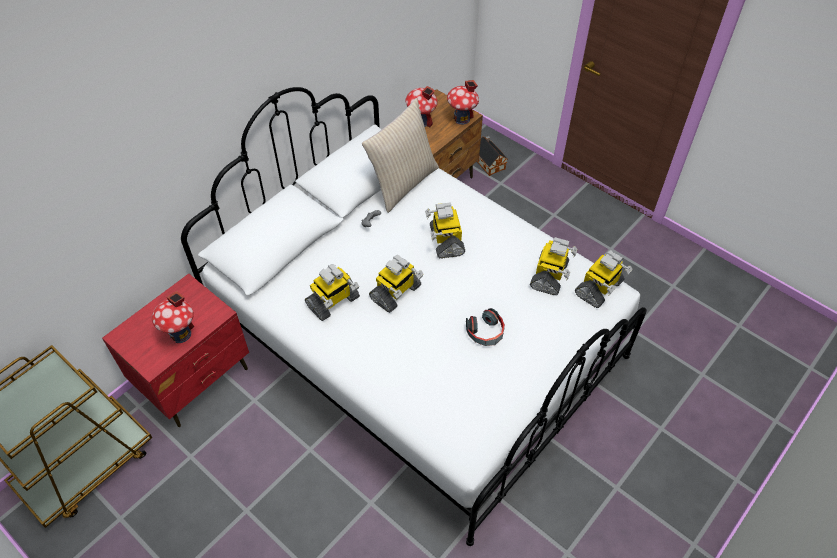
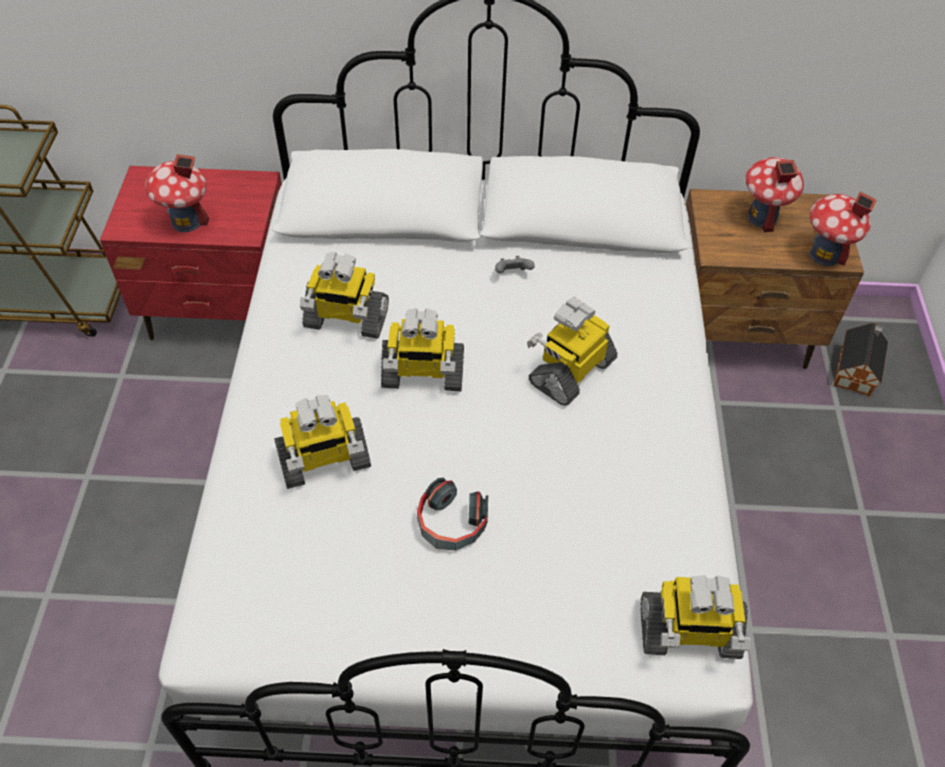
camera: 50 degrees right, 0 degrees up
(402, 183) = (619, 262): beige pillow -> none
(550, 276) = (641, 543): toy robot -> toy robot (323, 461)

